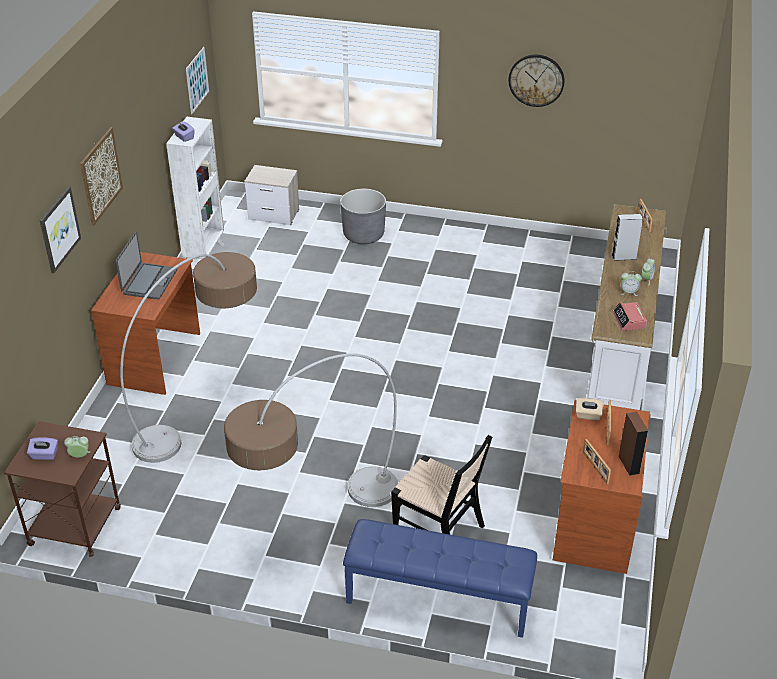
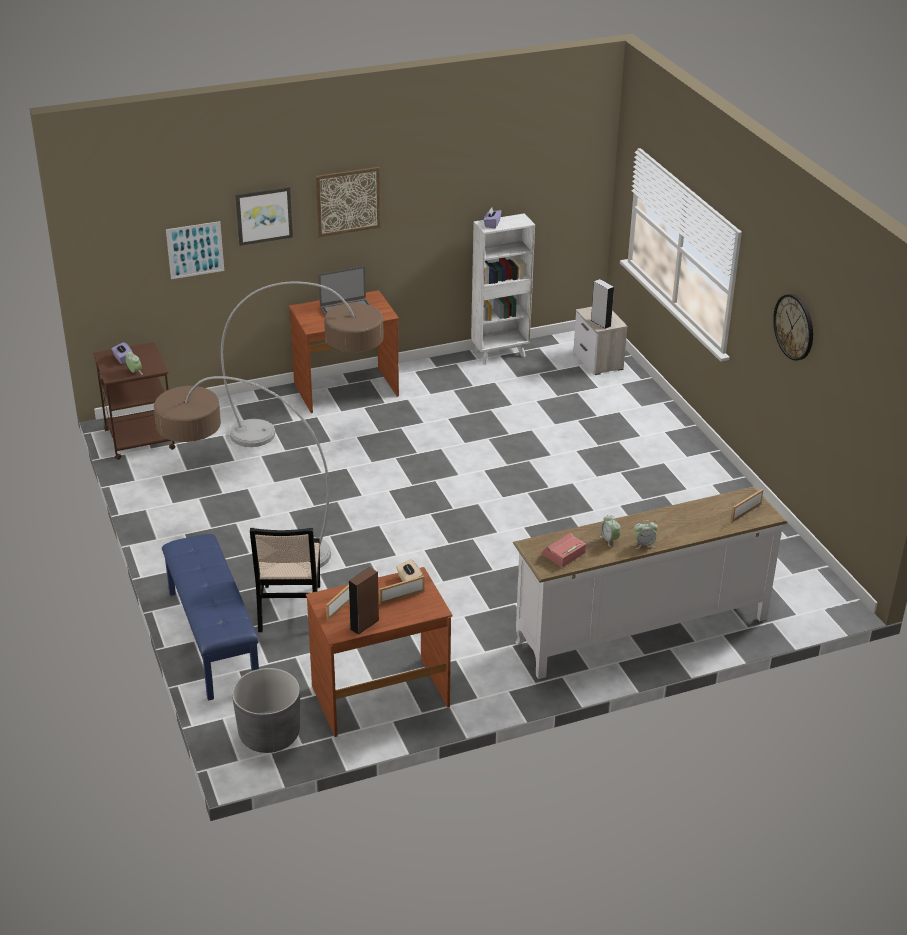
camera: 55 degrees right, 5 degrees down
(197, 80) = (566, 190): picture -> picture (195, 250)
(363, 235) = (632, 416): grey planter -> grey planter (269, 734)
(624, 257) = (665, 519): grey speaker -> grey speaker (600, 323)

